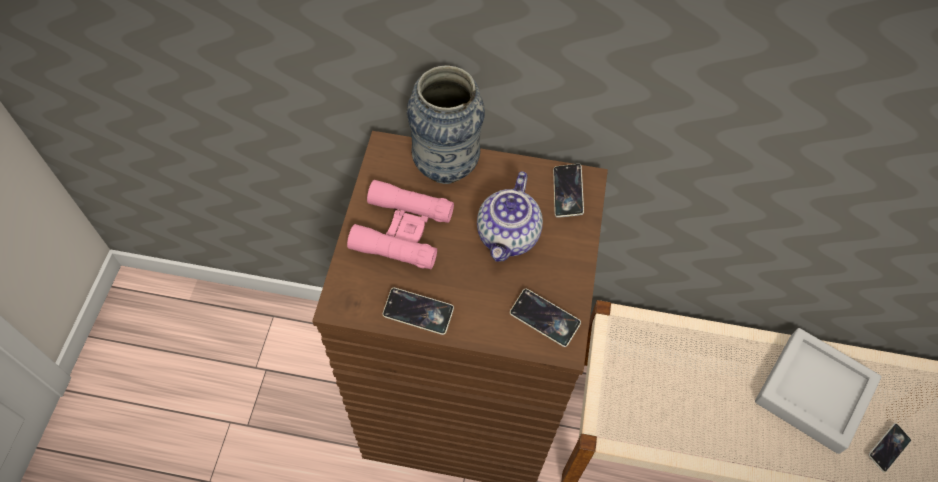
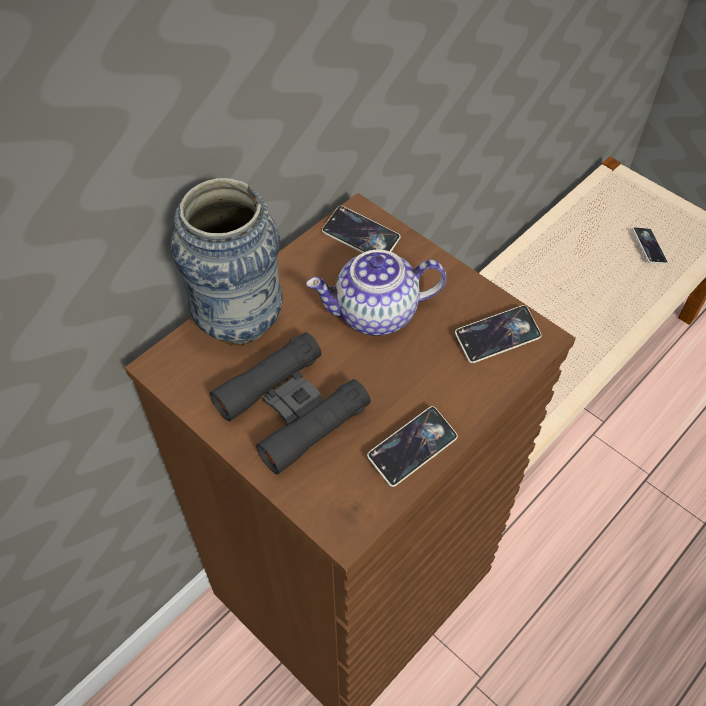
camera: 55 degrees left, 5 degrees down
(402, 231) = (291, 408): pink binoculars -> black binoculars
(508, 236) = (375, 314): teapot -> teapot turned 120 degrees clockwise
(813, 393) = (572, 263): grey tray -> none

